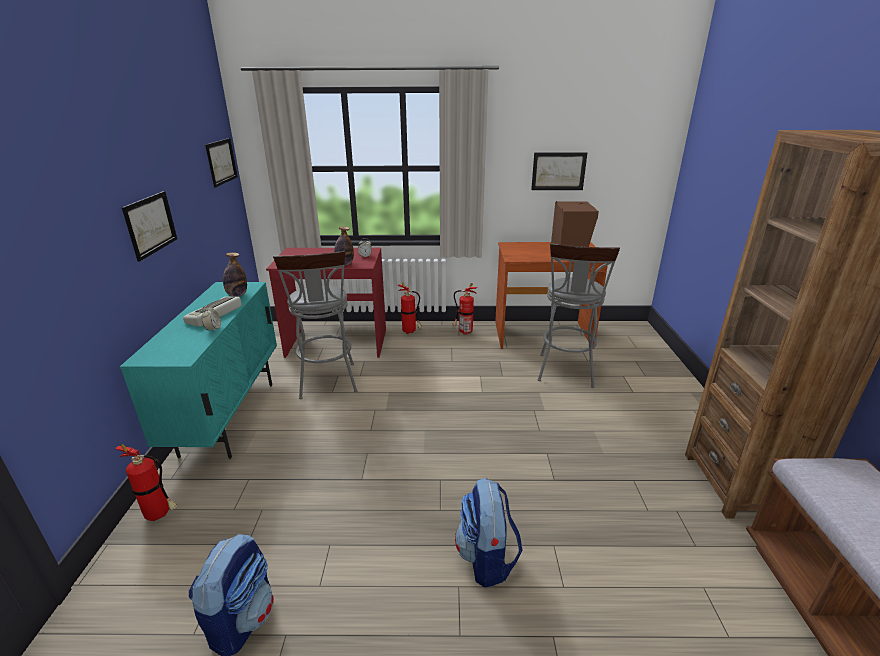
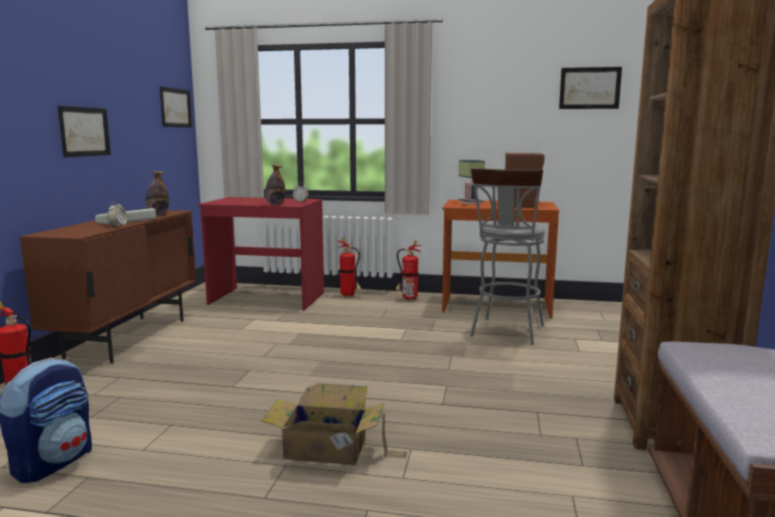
camera: 10 degrees right, 15 degrees down
(230, 417) = (128, 338): turquoise cabinet -> brown cabinet
(328, 383) = (240, 323): grey stool -> none
(487, 559) = (329, 450): backpack -> cardboard box
(522, 249) = (469, 203): none -> table lamp
(558, 171) = (511, 124): picture -> picture (589, 88)

